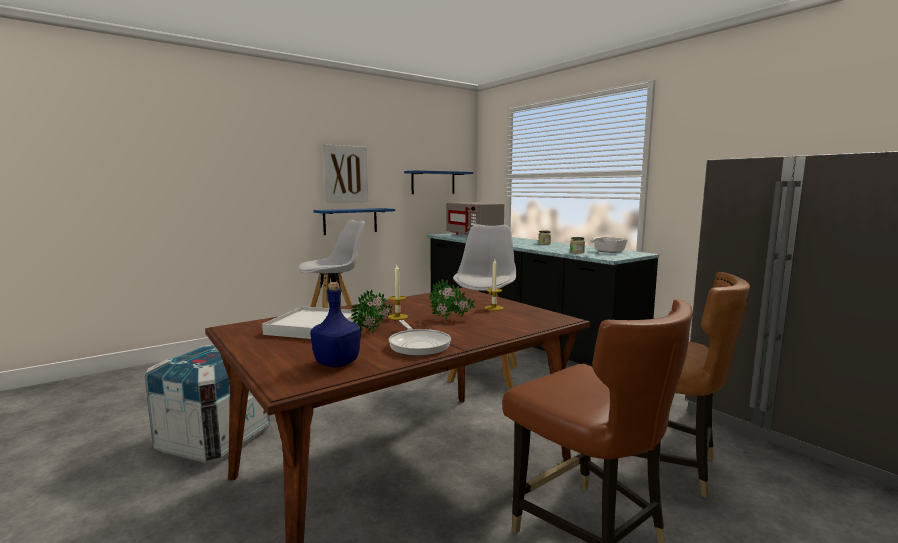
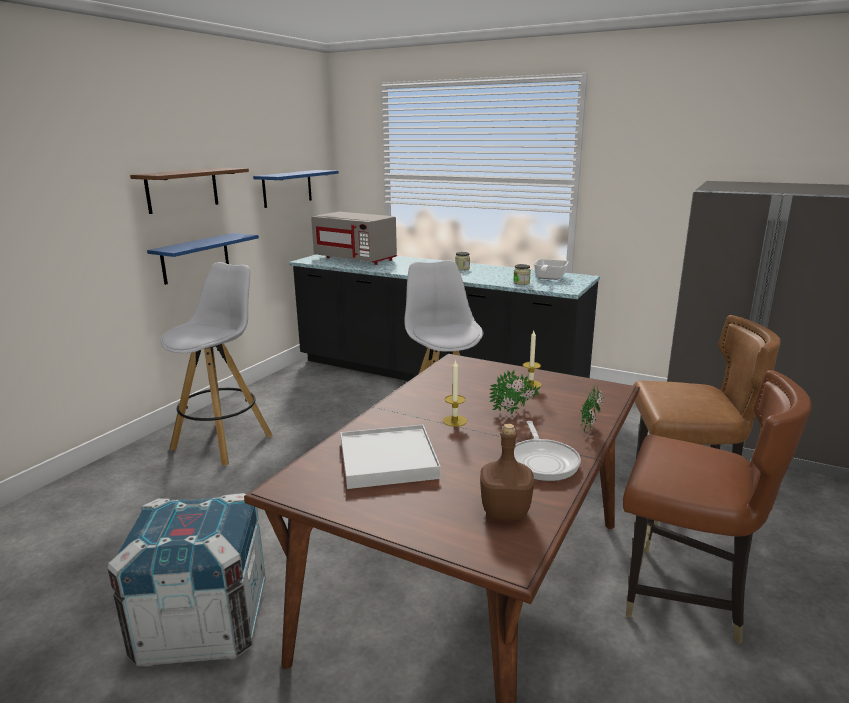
camera: 25 degrees left, 10 degrees up
(336, 363) = (504, 512): blue bottle -> brown bottle
(345, 174) = (182, 190): picture -> brown shelf
(375, 331) = (466, 450): potted plant -> potted plant (588, 427)
(418, 345) = (542, 461): frying pan -> frying pan turned 45 degrees clockwise

